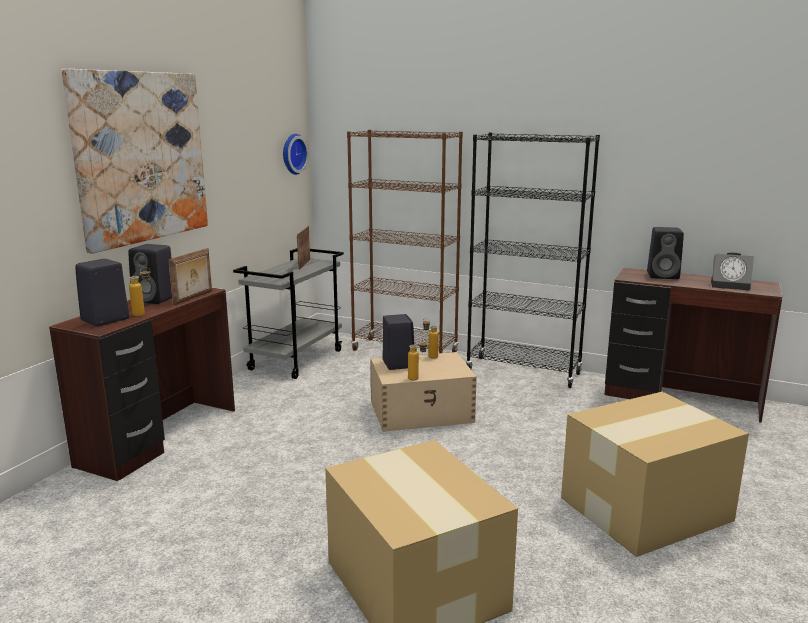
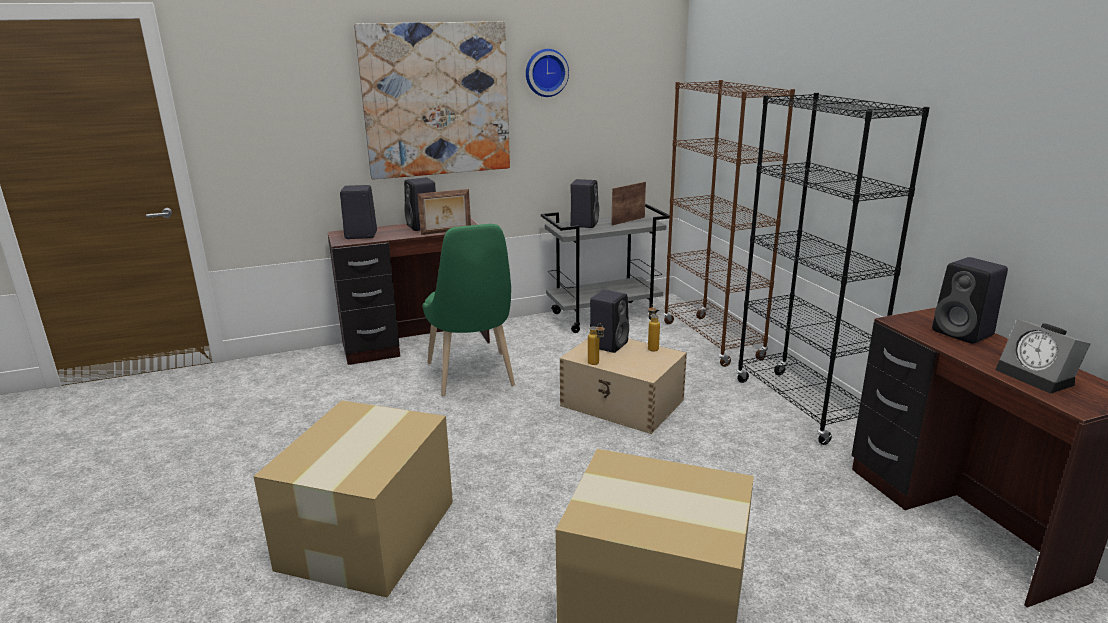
camera: 45 degrees right, 5 degrees up
(143, 314) = (389, 237): bottle -> none
(272, 441) = (473, 377): none -> green chair
(274, 273) = (584, 224): none -> black speaker
(292, 154) = (649, 102): wall clock -> wall clock (546, 72)

